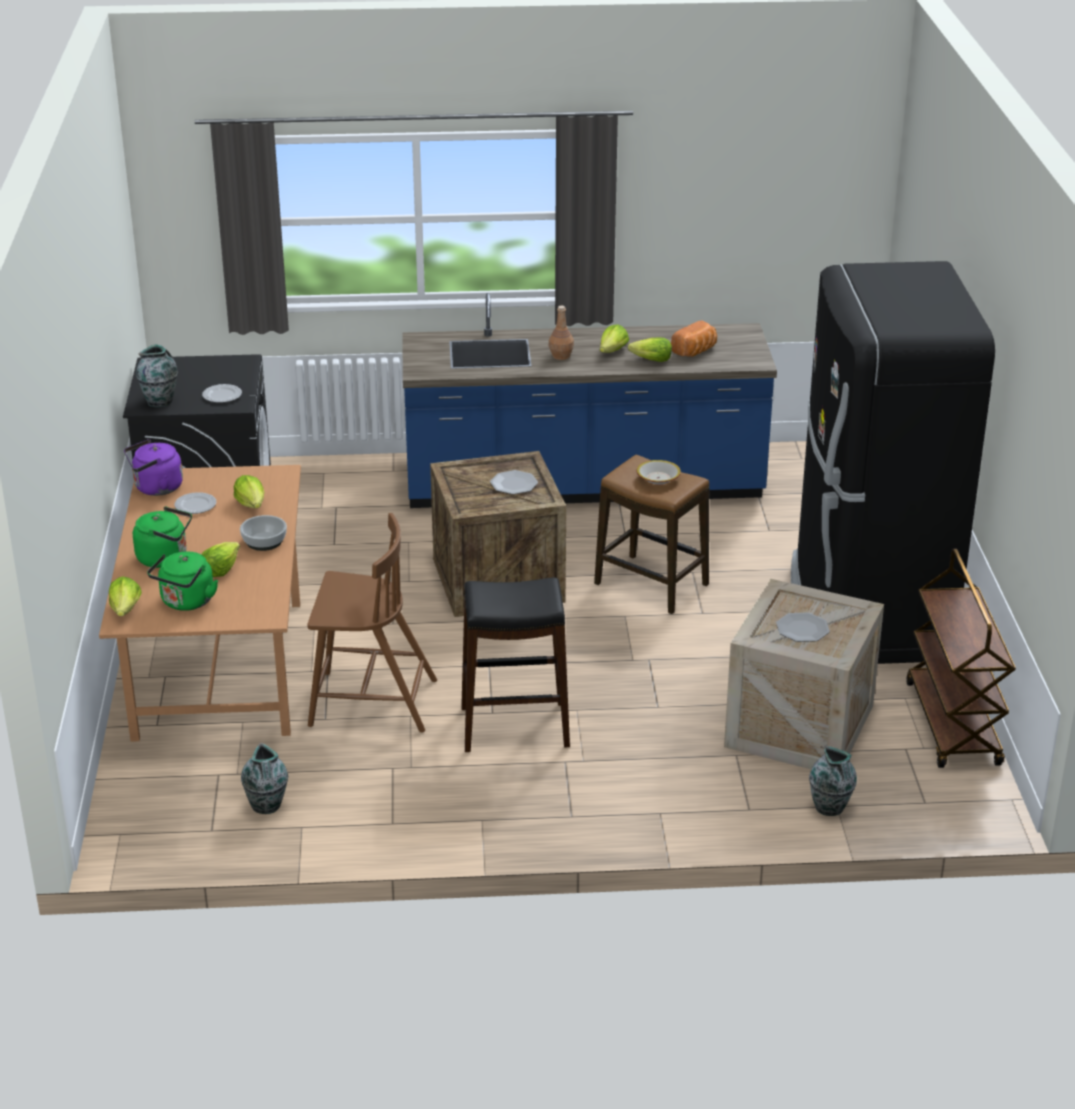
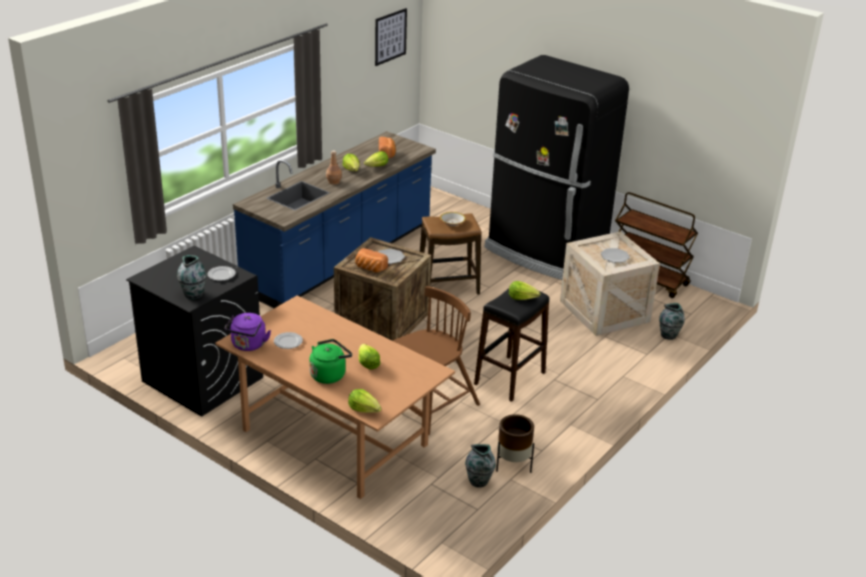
camera: 50 degrees left, 0 degrees up
(186, 602) = (386, 388): green kettle -> none
(251, 504) = (315, 326): lettuce -> lettuce (522, 298)
(264, 541) = (359, 339): bowl -> none
(332, 815) = (513, 465): none -> brown planter
(466, 485) = (370, 268): none -> bread
(809, 170) = (390, 36): none -> picture

